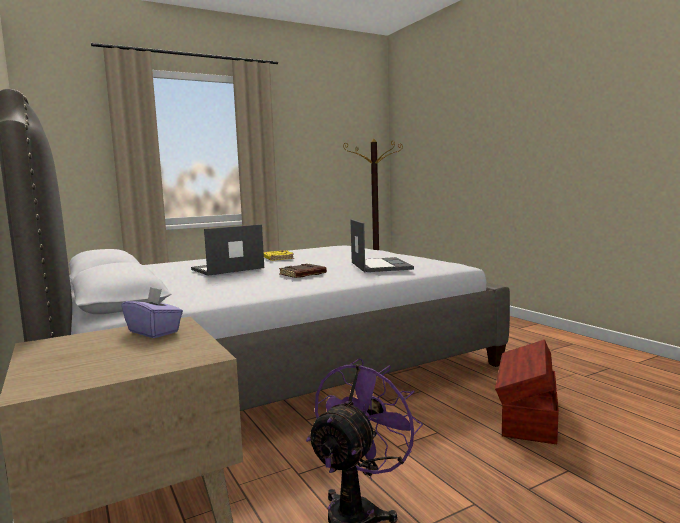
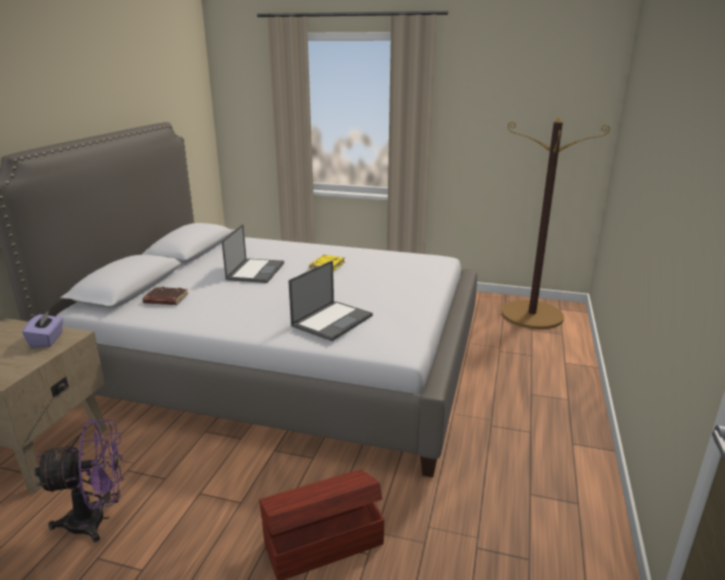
camera: 45 degrees right, 15 degrees up
(227, 269) = (255, 271): laptop -> laptop turned 90 degrees clockwise
(303, 274) = (263, 306): brown book -> brown book (165, 299)

